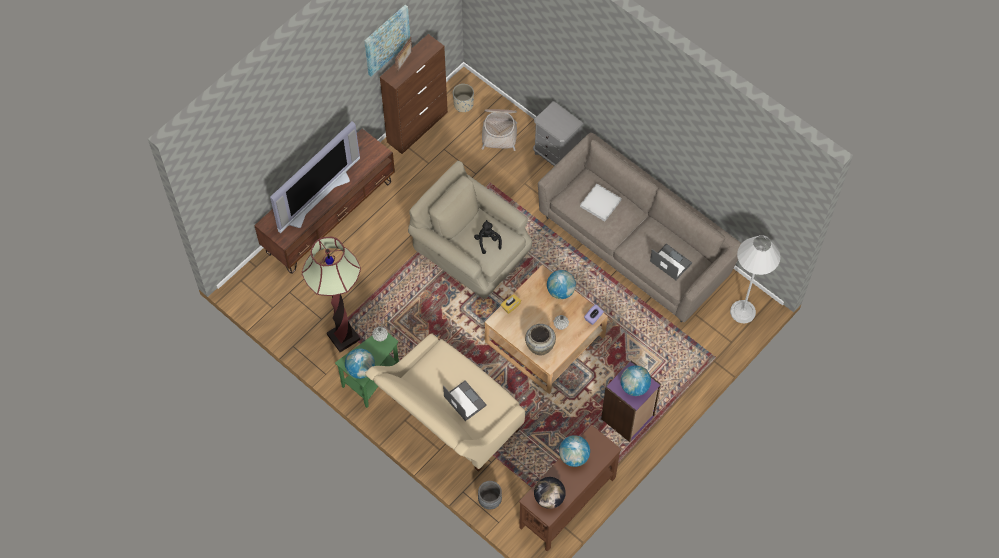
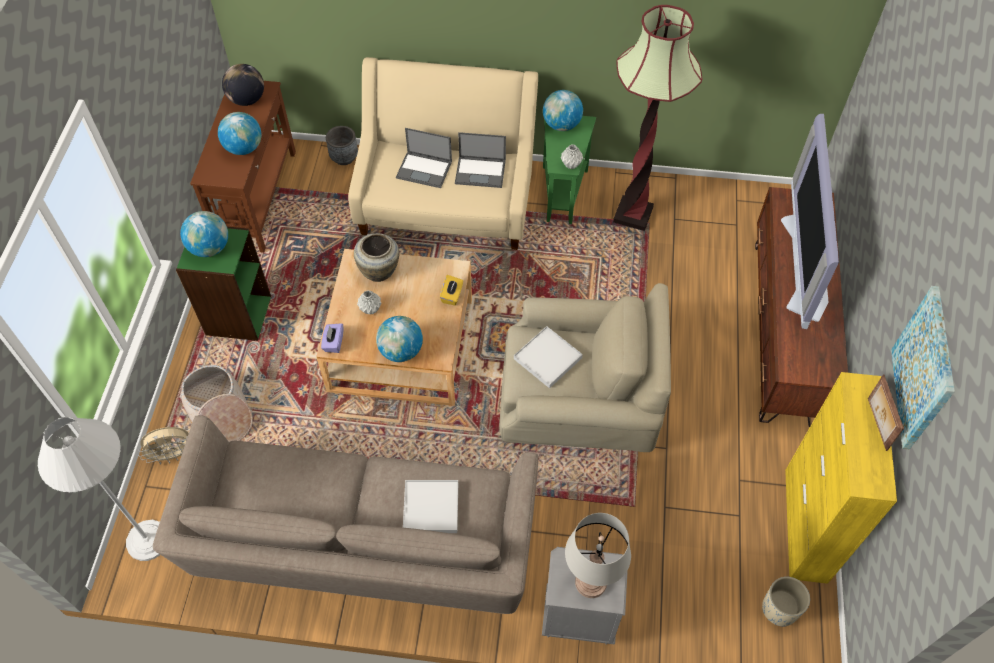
camera: 145 degrees right, 5 degrees down
(417, 127) = (805, 525): brown cabinet -> yellow cabinet
(487, 241) = (547, 358): black plush toy -> white tray
(500, 131) = (691, 600): basket -> basket (219, 412)
(557, 119) = (591, 582): none -> grey table lamp
(628, 418) = (238, 315): purple bookcase -> green bookcase
(670, 262) = (269, 481): laptop -> laptop (481, 172)
(708, 351) = (173, 455): none -> beige fan

